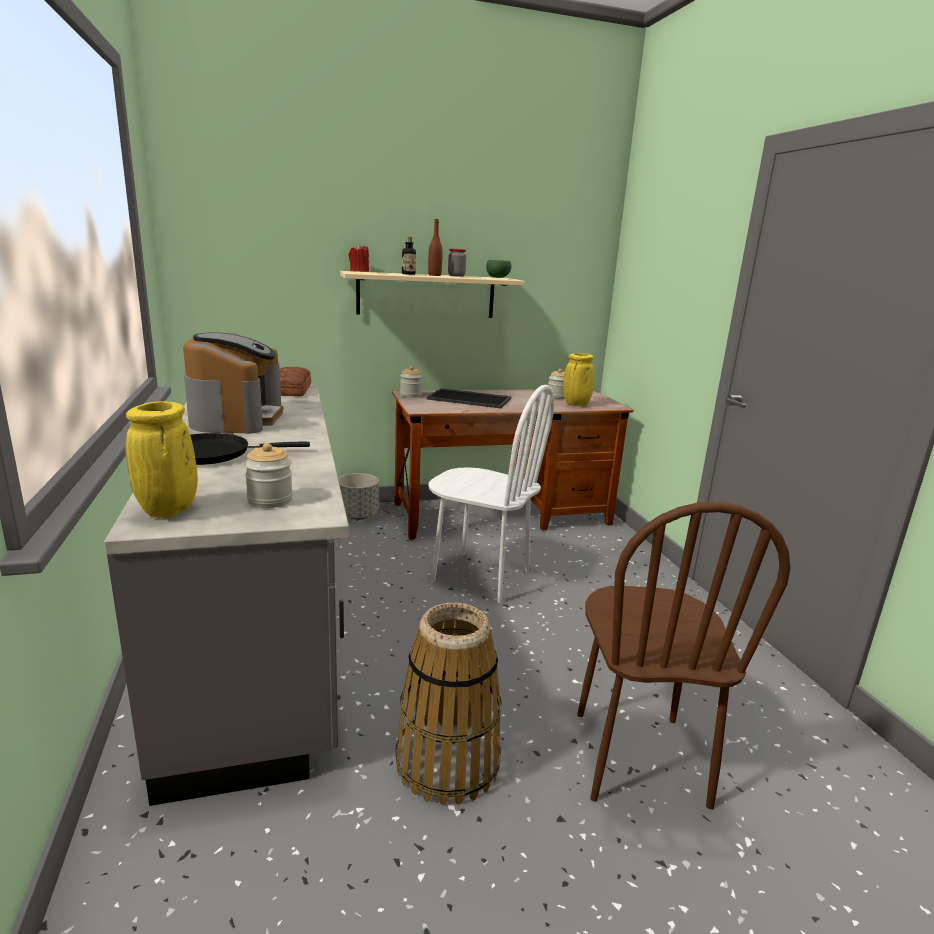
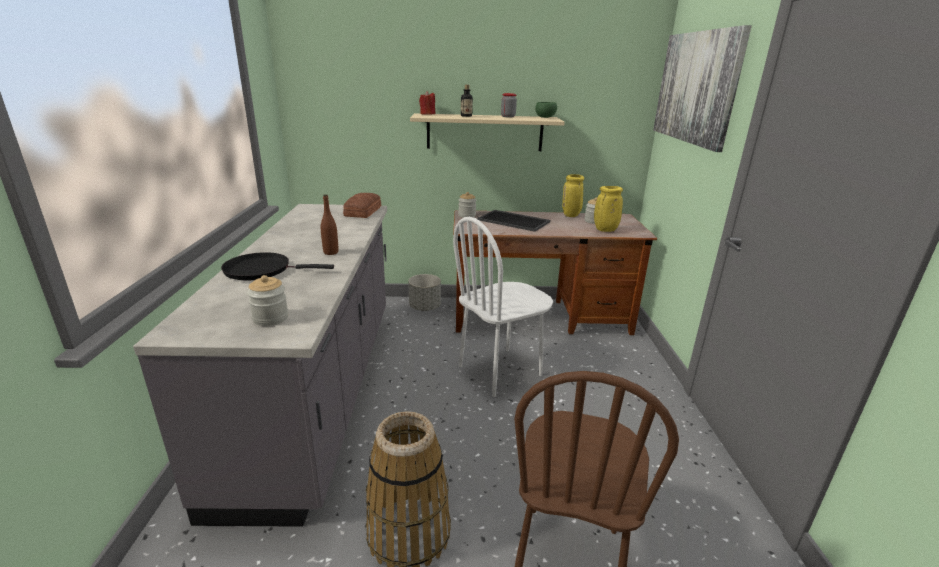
camera: 15 degrees right, 5 degrees up
(168, 511) = (193, 323): yellow vase -> yellow vase (571, 216)
(236, 417) = (304, 236): coffee machine -> none
(434, 275) = (488, 117): brown bottle -> brown bottle (331, 252)
(480, 576) = (500, 371): white chair -> white chair turned 105 degrees clockwise
(665, 244) = (696, 87): none -> picture

